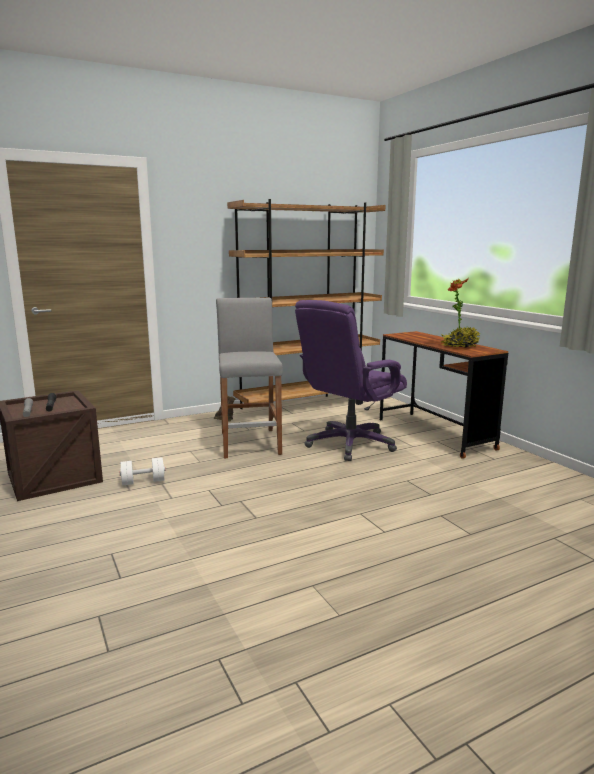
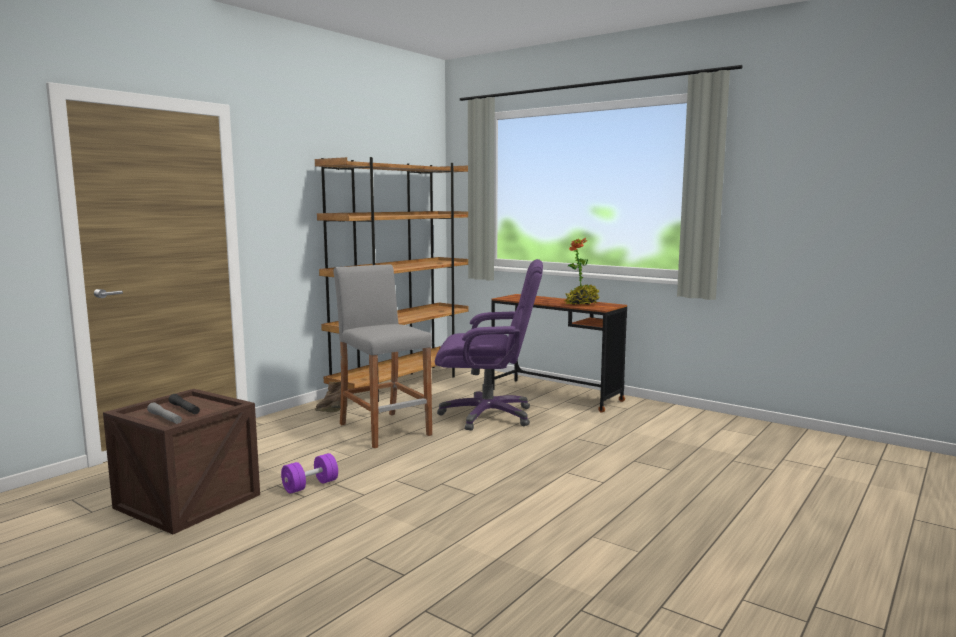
camera: 25 degrees left, 5 degrees down
(143, 482) = (310, 486): white dumbbell -> purple dumbbell
(350, 444) = (488, 415): purple office chair -> purple office chair turned 105 degrees counterclockwise

